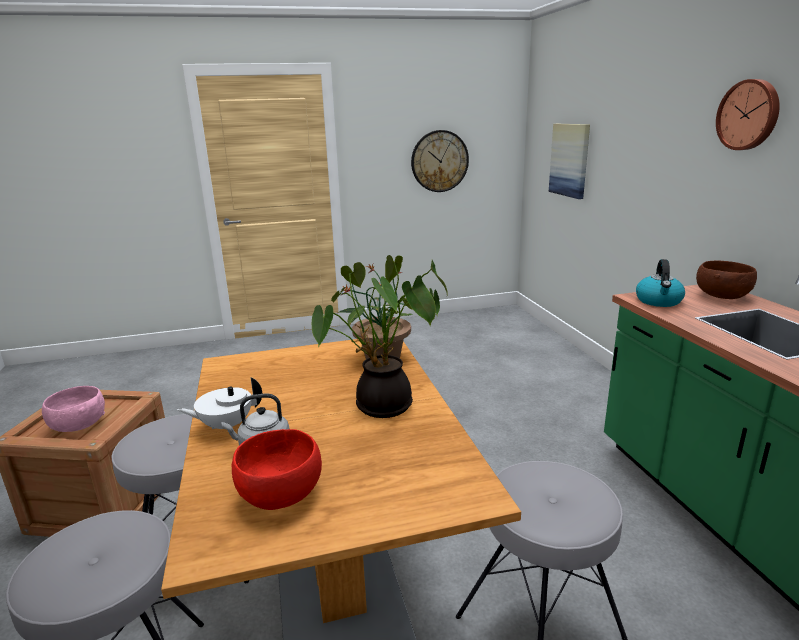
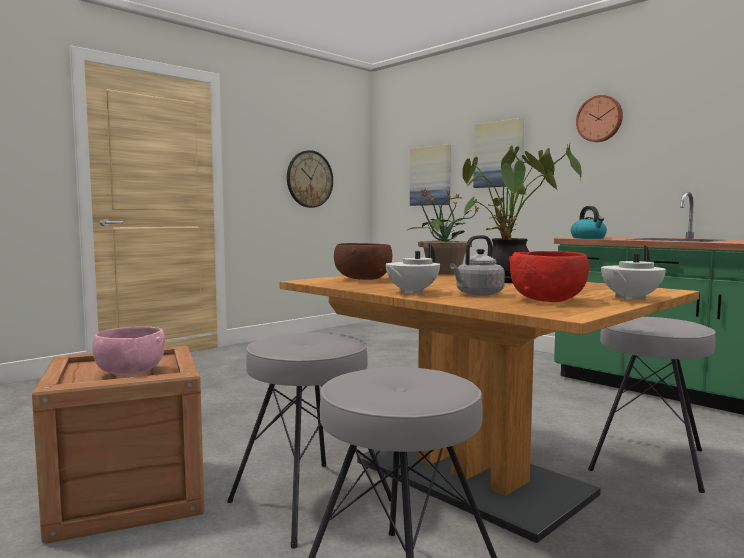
camera: 30 degrees left, 15 degrees down
(369, 519) = (630, 298): none -> white teapot
(633, 146) = (499, 154): none -> picture
(721, 296) = (616, 237): brown bowl -> brown bowl (362, 279)

